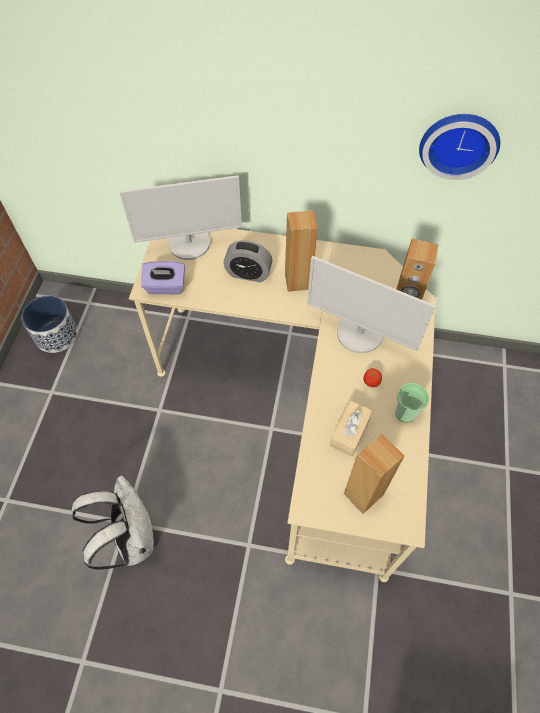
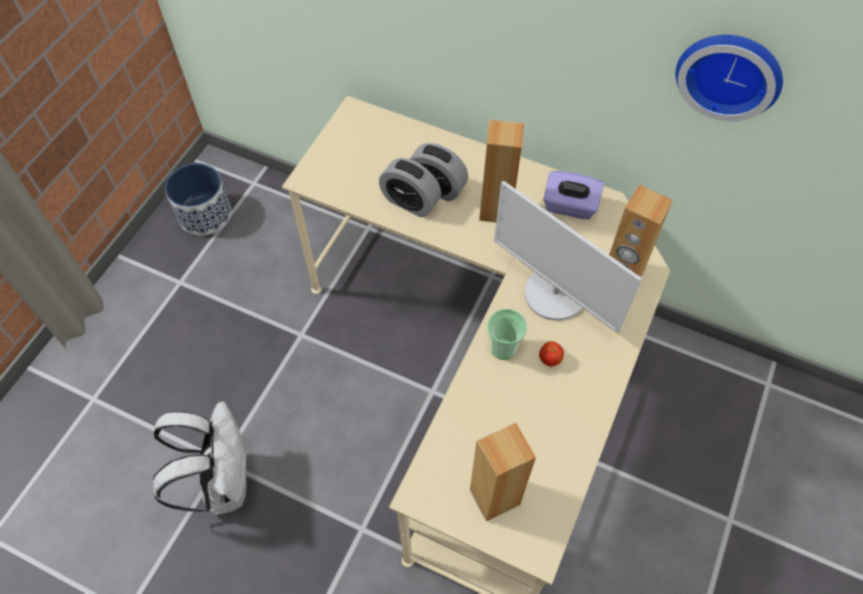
camera: 15 degrees right, 0 degrees up
(165, 287) = (330, 182): purple tissue box -> purple tissue box (569, 206)
(189, 243) = (375, 134): monitor -> none
(232, 289) = (410, 202): none -> alarm clock
(350, 432) = (502, 415): beige tissue box -> none
(405, 413) = (581, 409): cup -> cup (503, 348)

